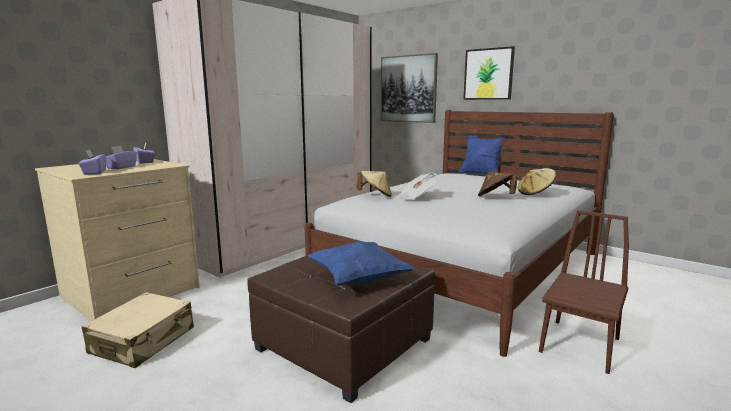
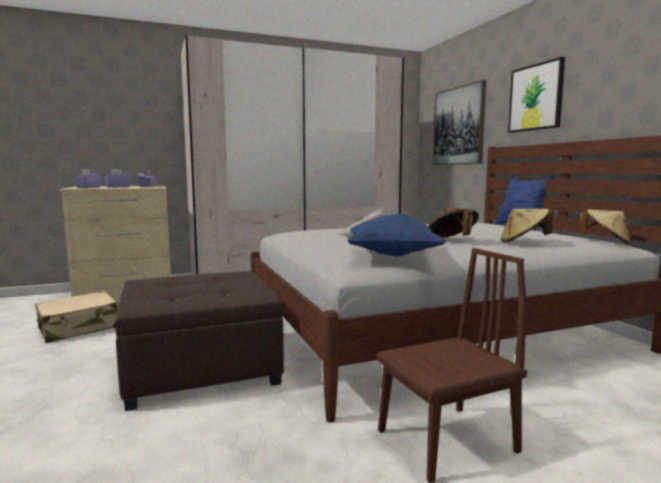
camera: 30 degrees right, 5 degrees down
(358, 279) = (196, 294): blue pillow -> blue pillow (392, 255)
(375, 196) = (325, 230): beige hat -> beige hat (605, 242)

